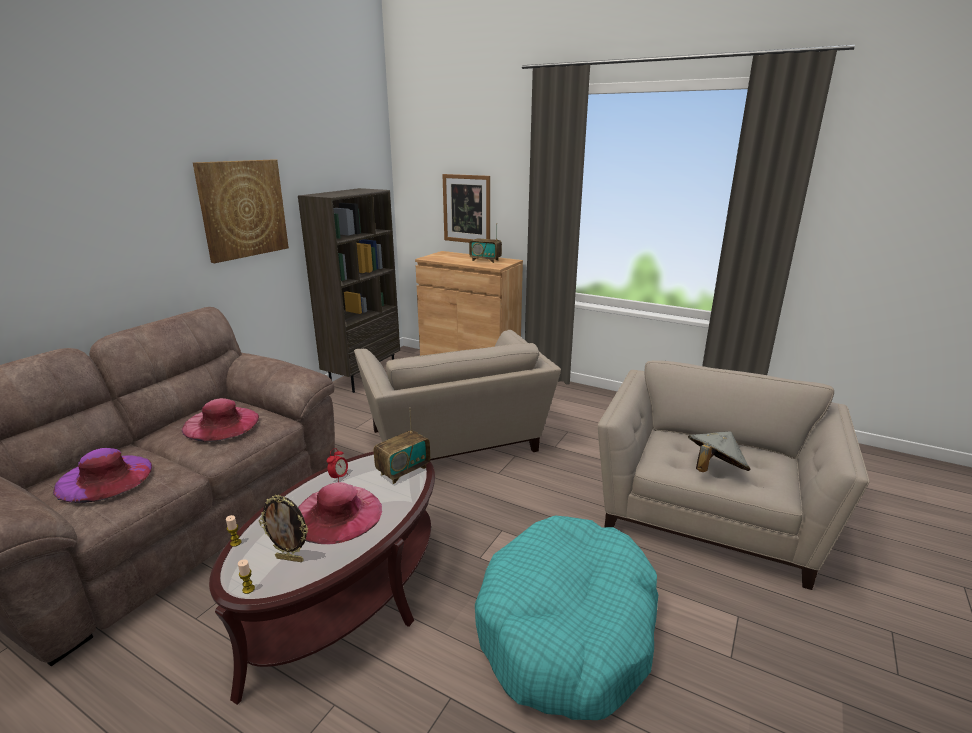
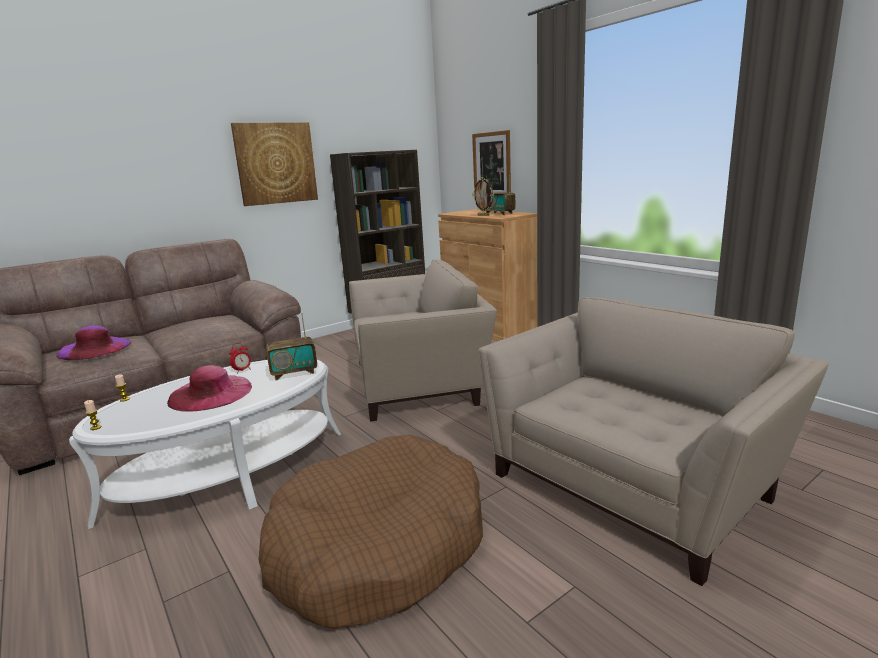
camera: 25 degrees right, 5 degrees down
(221, 423) = (200, 326): pink hat -> none
(290, 559) = (144, 415): picture frame -> picture frame (484, 215)
(347, 592) = (229, 474): brown coffee table -> white coffee table
(454, 443) = (419, 381): beige armchair -> beige armchair turned 105 degrees counterclockwise
(567, 629) = (378, 547): turquoise dog bed -> brown dog bed
(714, 470) = (604, 415): grey hat -> none

